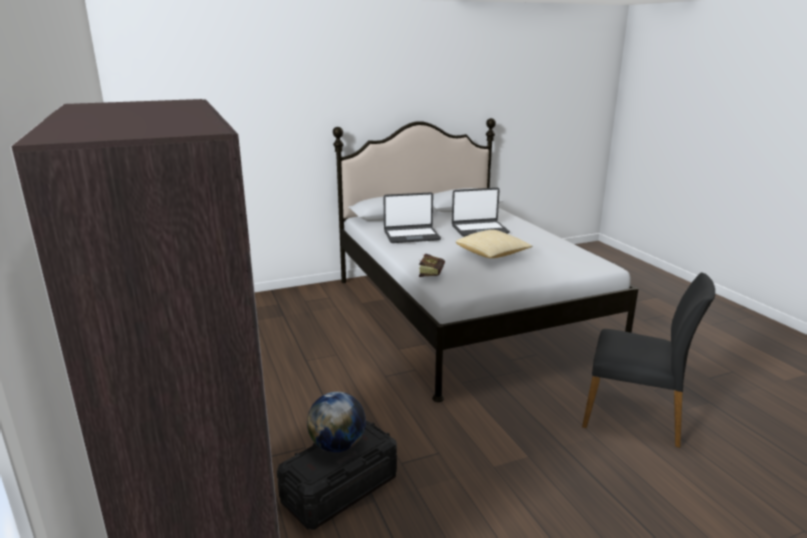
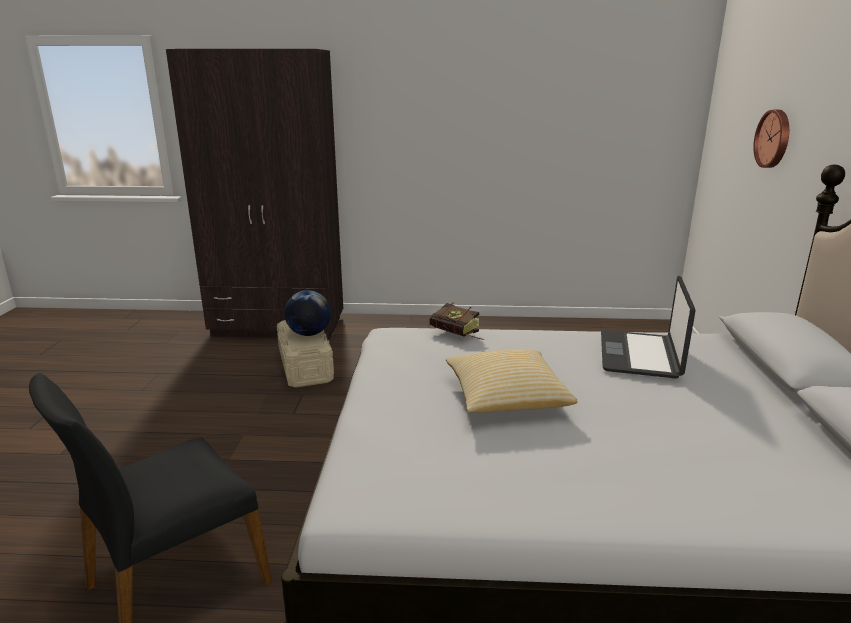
camera: 115 degrees right, 0 degrees up
(246, 127) = (774, 139): none -> wall clock
(340, 489) = (305, 366): black storage box -> beige storage box
(479, 229) = (670, 430): laptop -> none

